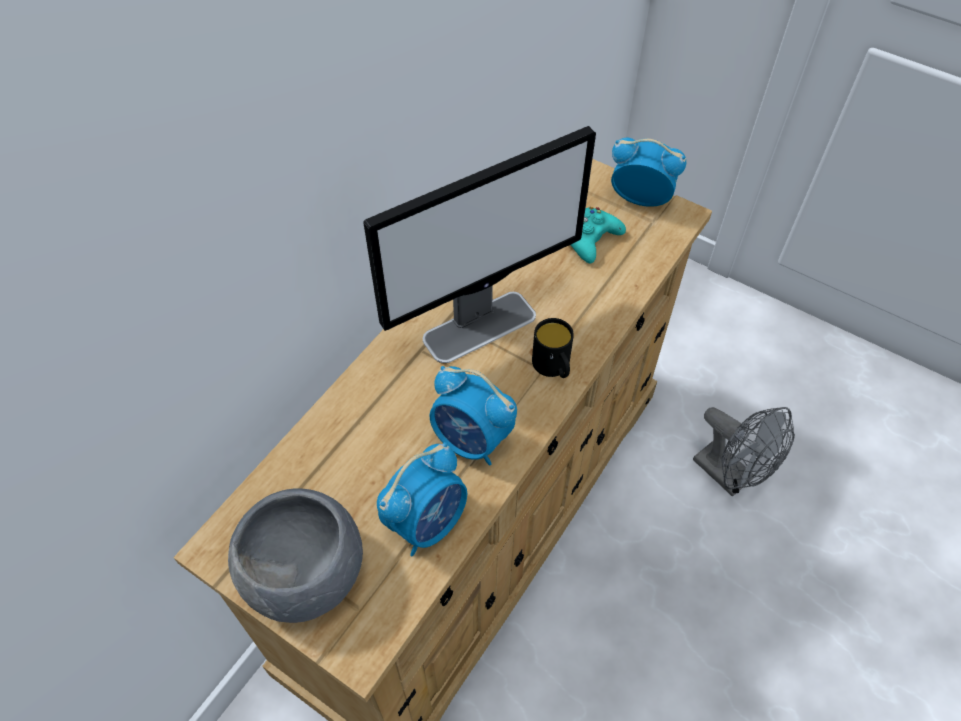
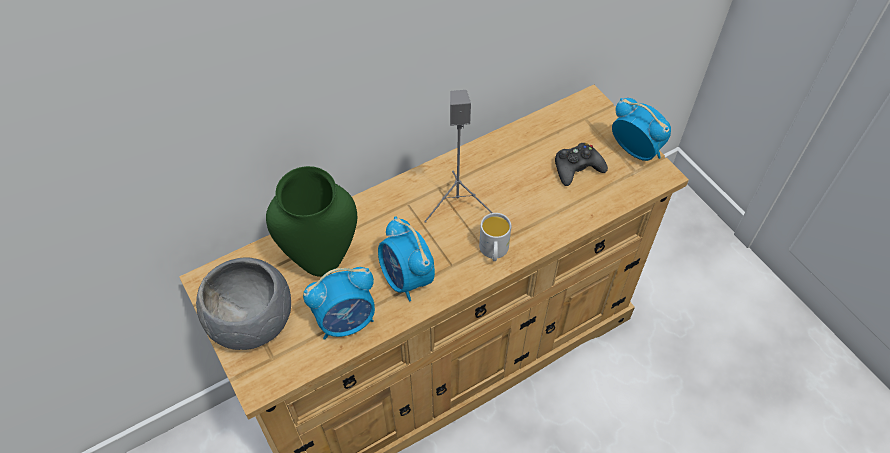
camera: 25 degrees right, 0 degrees up
(356, 462) = (322, 263): none -> green vase
(480, 326) = (458, 202): monitor -> grey speaker
(553, 367) = (494, 251): black mug -> white mug
(590, 239) = (577, 168): turquoise game controller -> black game controller
(730, 476) = (661, 407): grey fan -> none

